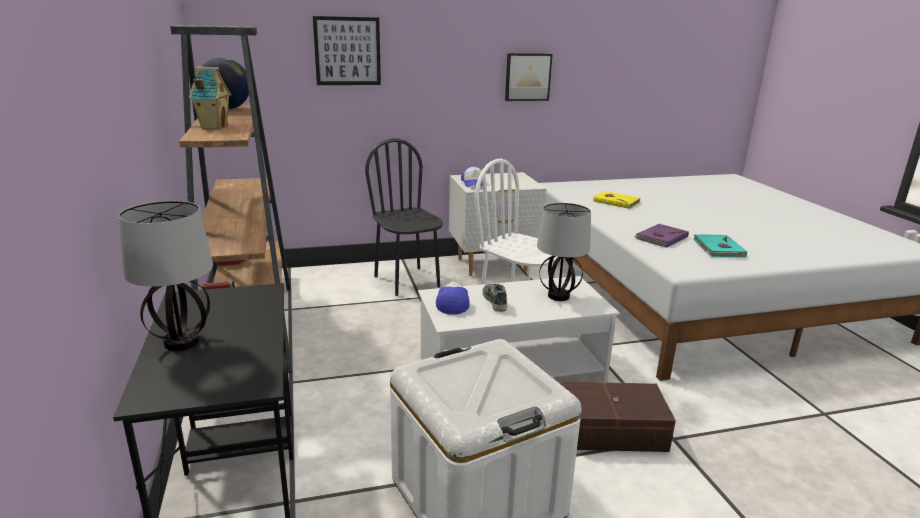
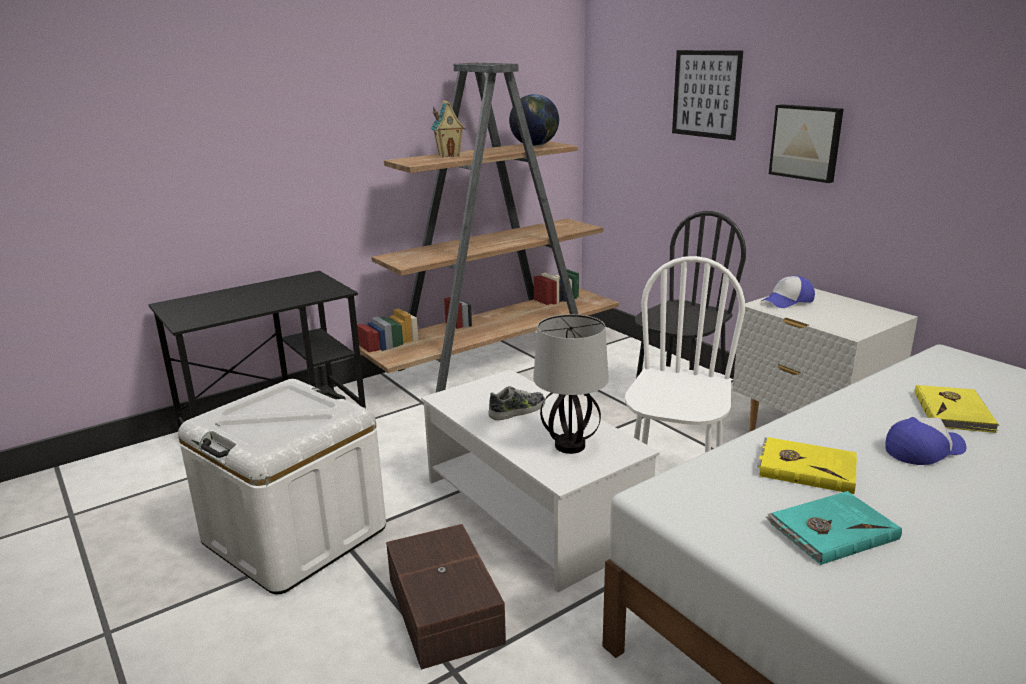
camera: 70 degrees right, 0 degrees up
(182, 342) = (243, 293): table lamp -> none
(452, 303) = (492, 390): cap -> cap (923, 450)
(527, 77) = (950, 152): picture -> picture (806, 142)
(661, 237) = (806, 468): purple book -> yellow book

